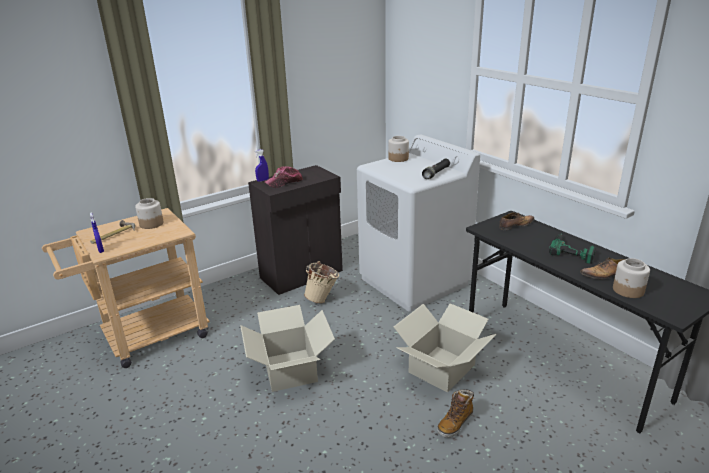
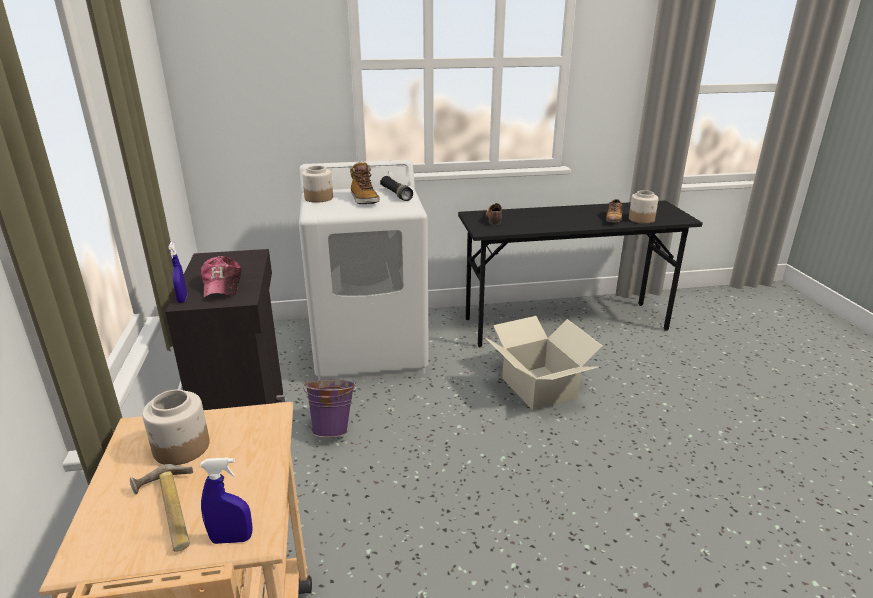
camera: 65 degrees left, 0 degrees up
(290, 369) = (468, 503): cardboard box -> none
(323, 299) = (333, 429): beige bucket -> purple bucket
(455, 423) = (624, 408): boot -> boot (364, 200)
(572, 249) = (560, 214): power drill -> none

